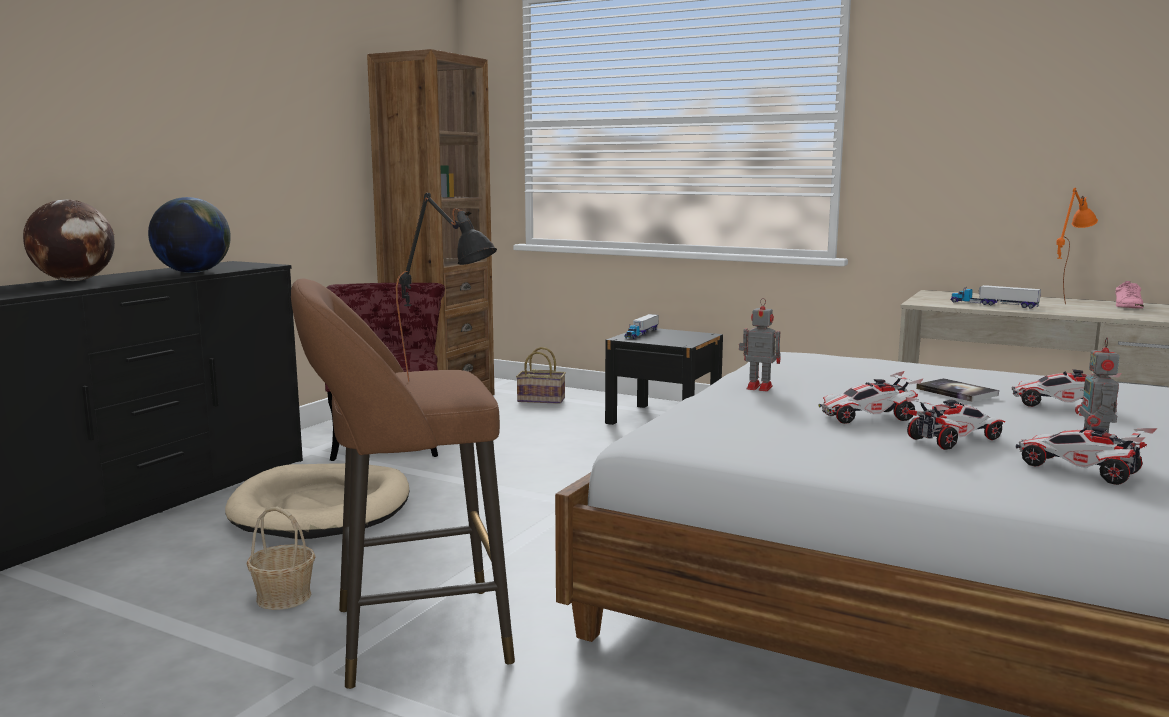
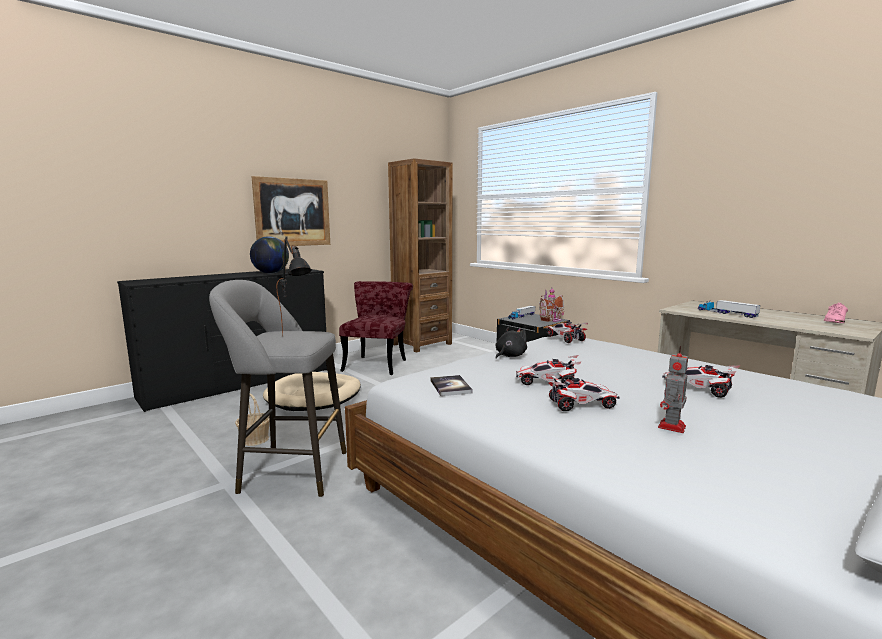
camera: 20 degrees right, 0 degrees up
(75, 280) = (214, 275): globe -> none
(206, 149) = (292, 212): none -> picture
(408, 636) = (288, 471): brown stool -> grey stool
(542, 399) = (474, 349): basket -> none
(697, 336) = (552, 320): none -> toy house
(757, 387) = (509, 356): toy robot -> black plush toy
(956, 392) = (632, 371): book -> book (450, 387)
(1065, 301) = (789, 314): orange table lamp -> none
(1079, 470) = (638, 439): toy car -> toy car (564, 338)

